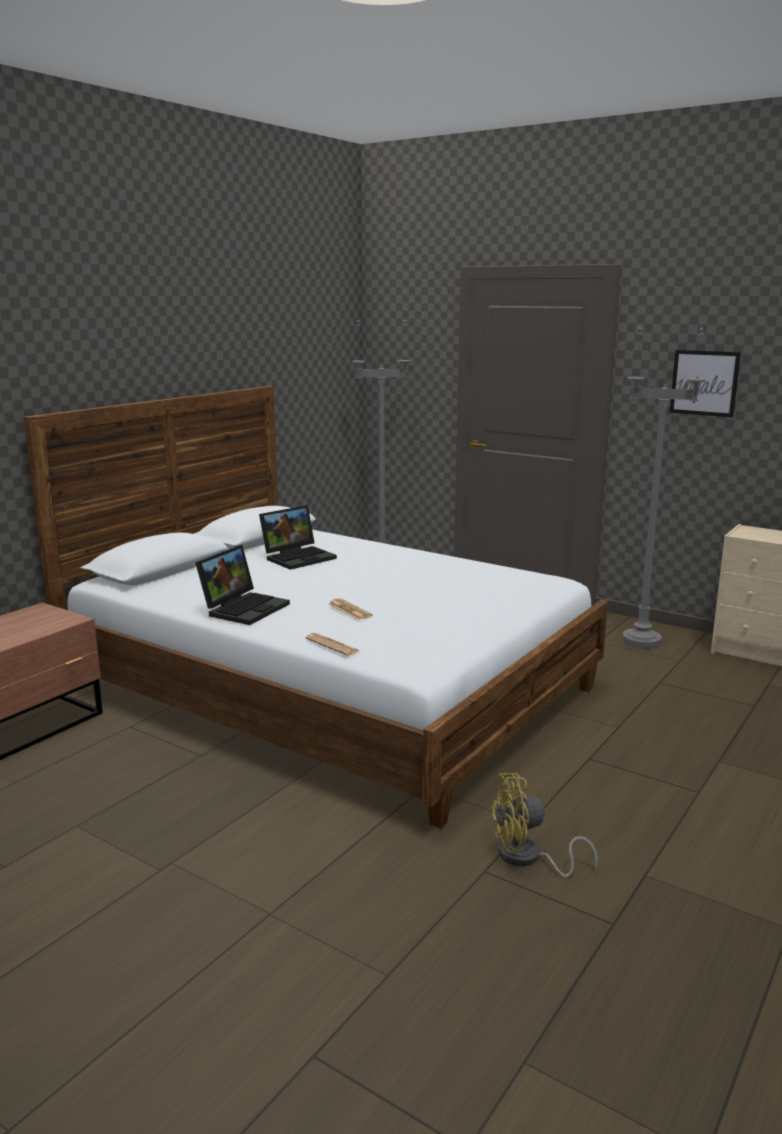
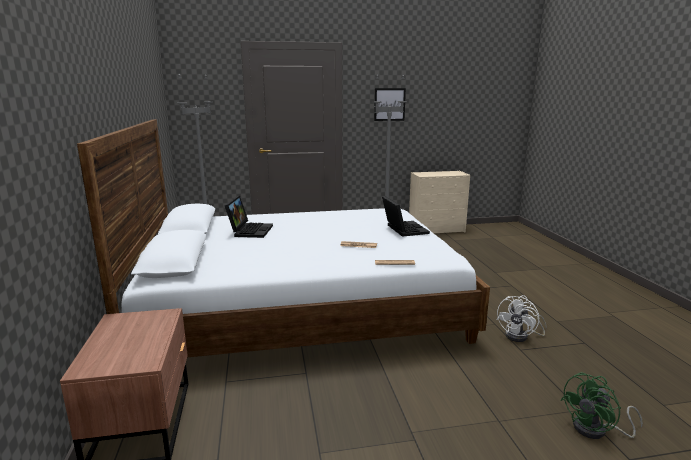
camera: 45 degrees left, 0 degrees up
(244, 608) = (299, 262): laptop -> laptop (403, 229)
(351, 1005) = (596, 430): none -> green fan
(527, 858) = (521, 336): yellow fan -> white fan

